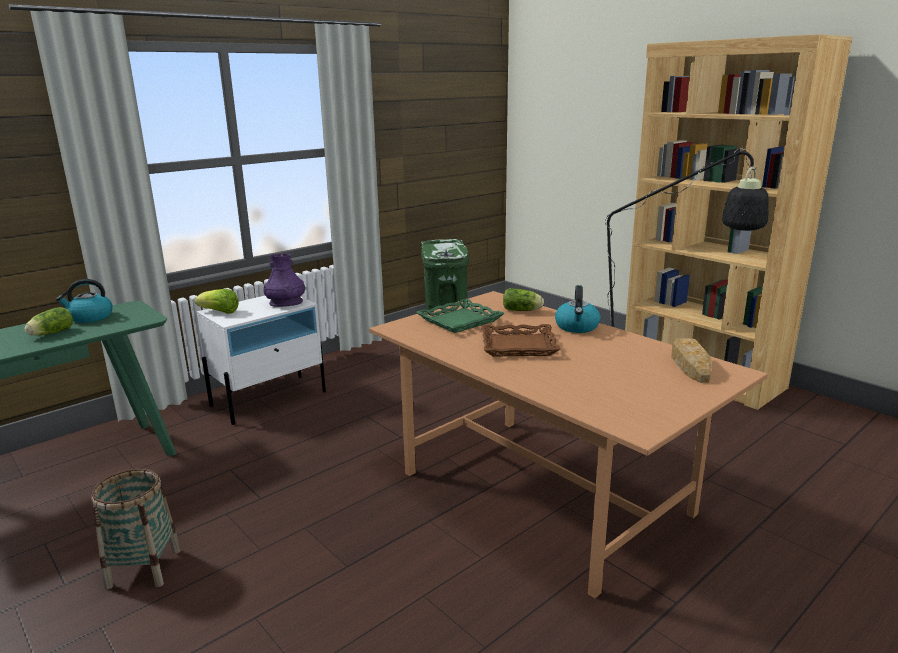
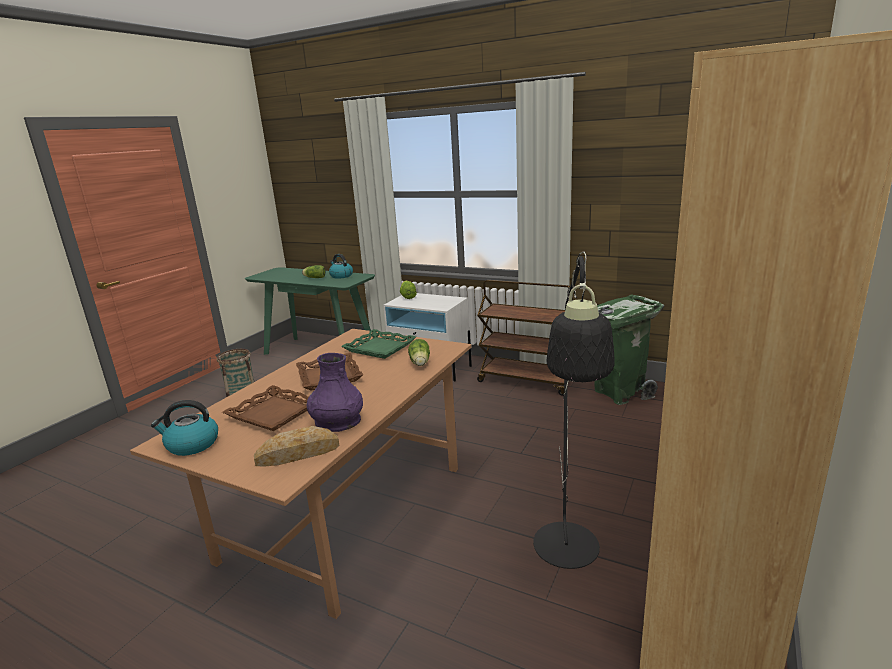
camera: 70 degrees right, 0 degrees up
(286, 303) = (438, 304): purple vase -> purple vase (338, 422)
(376, 359) = (527, 381): none -> brown cart
(577, 327) = (386, 390): kettle -> kettle (192, 445)
(596, 373) = (274, 413): none -> brown tray

